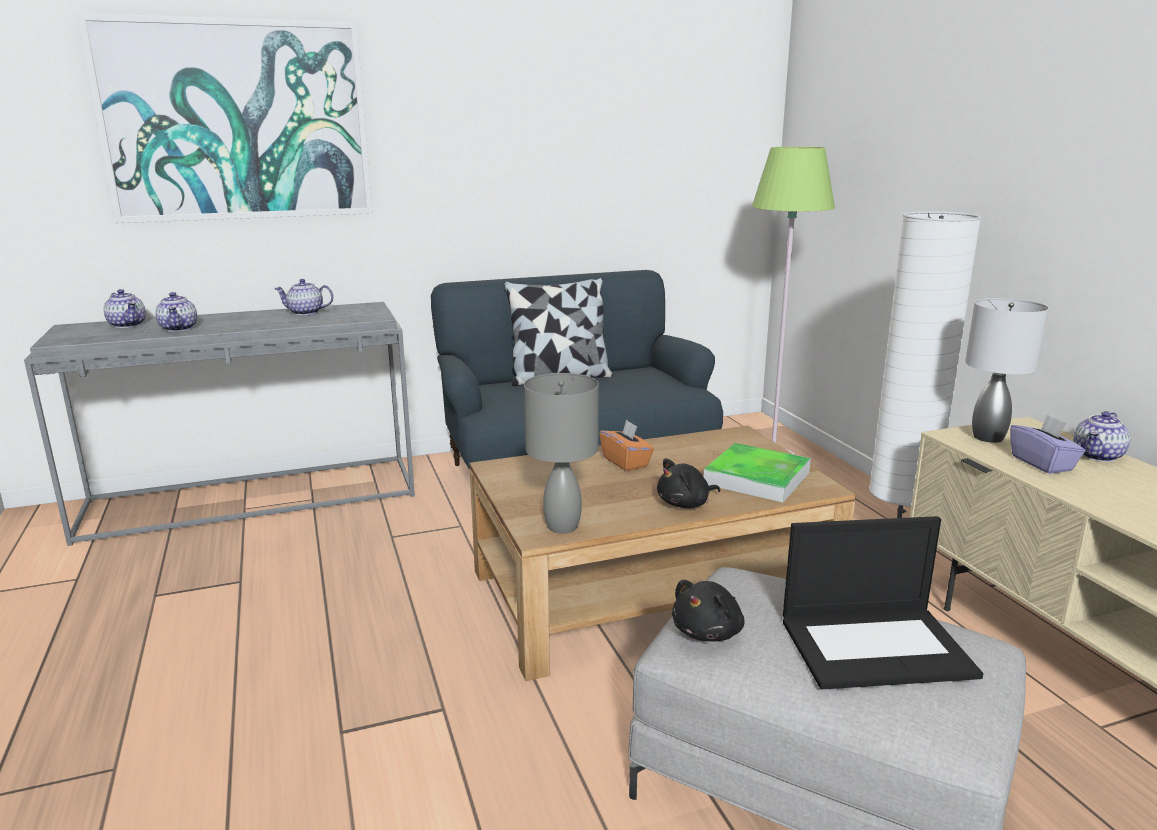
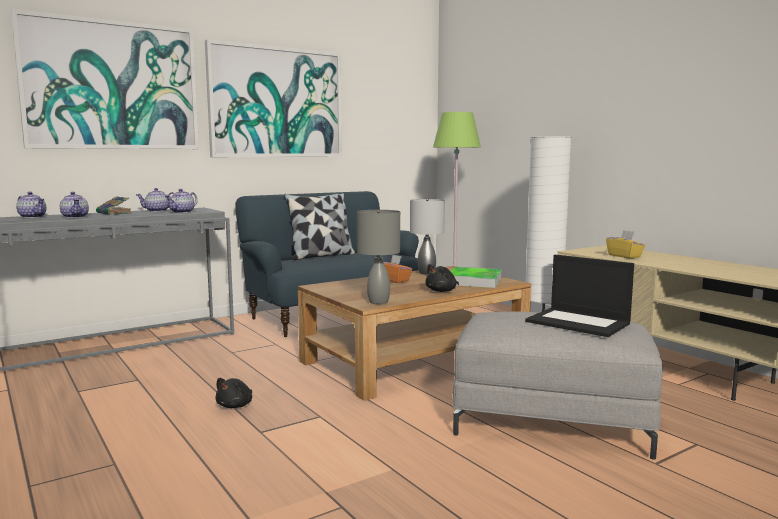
camera: 15 degrees left, 10 degrees down
(242, 318) = (114, 213): none -> book
(499, 133) = (276, 103): none -> picture
(709, 632) = (491, 327): black plush toy -> black plush toy (236, 405)
(877, 646) = (579, 322): laptop -> laptop turned 60 degrees clockwise
(987, 437) = (592, 251): grey table lamp -> grey table lamp (426, 273)
(1042, 463) = (624, 256): purple tissue box -> yellow tissue box
(1098, 456) = (649, 253): teapot -> teapot (182, 212)

